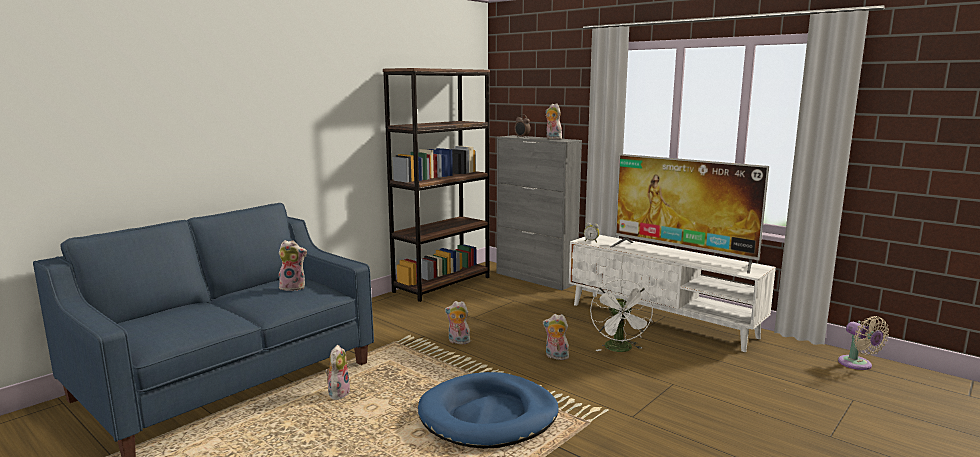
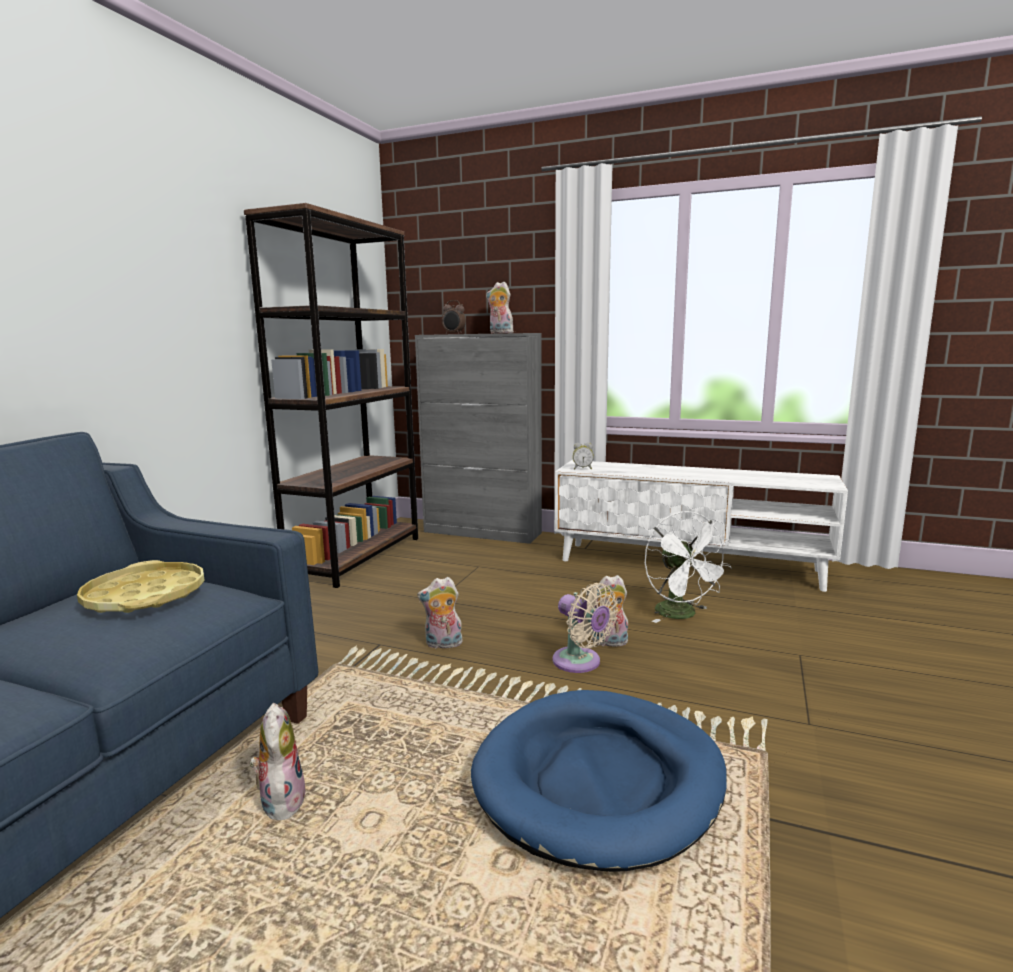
camera: 20 degrees left, 0 degrees up
(293, 287) = (145, 597): plush toy -> yellow tray
(682, 255) = (717, 473): television -> none
(857, 365) = (954, 586): beige fan -> beige fan (580, 663)

